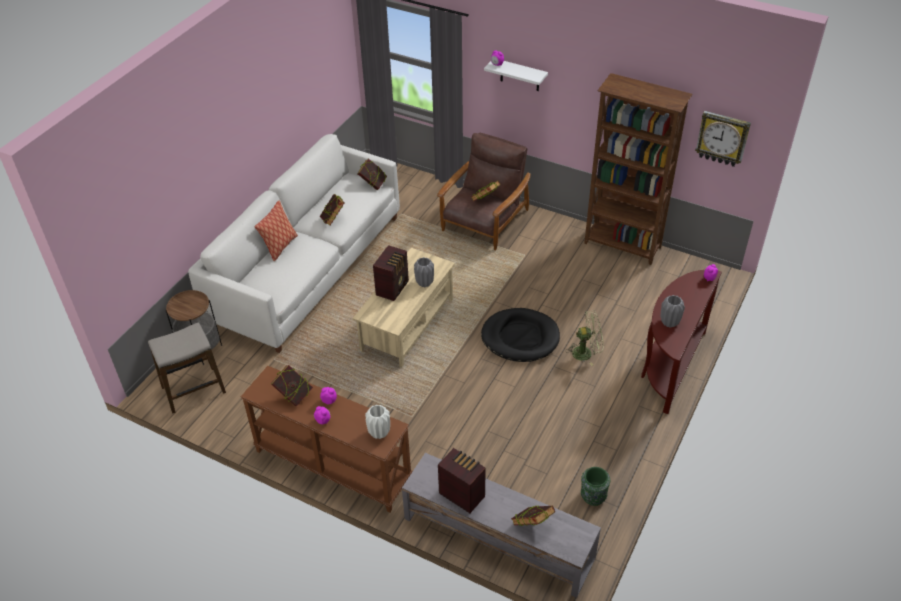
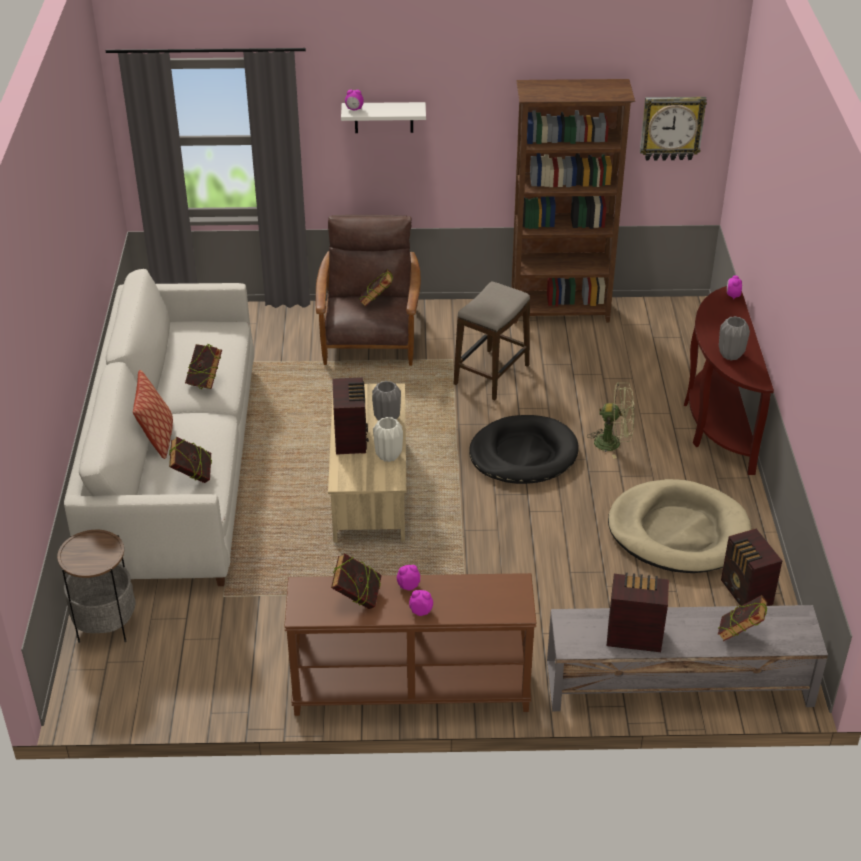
camera: 30 degrees left, 5 degrees down
(194, 390) = (139, 678): stool -> stool (492, 375)
(373, 184) = (219, 324): book -> book (192, 476)
(379, 432) = (504, 596): white vase -> white vase (388, 455)
(581, 433) = (678, 531): none -> beige dog bed
(586, 352) = (613, 443): green fan -> green fan turned 45 degrees clockwise
(593, 496) = (746, 594): green vase -> radio

